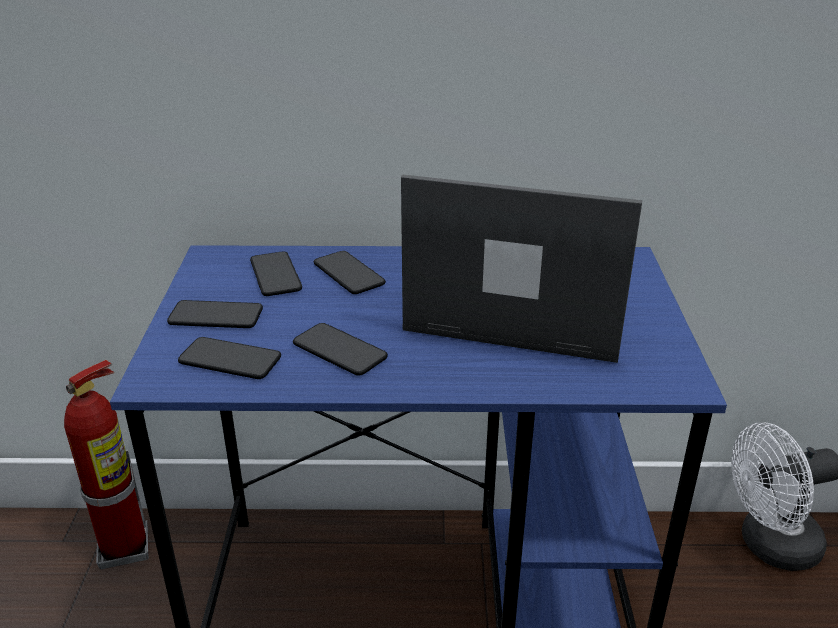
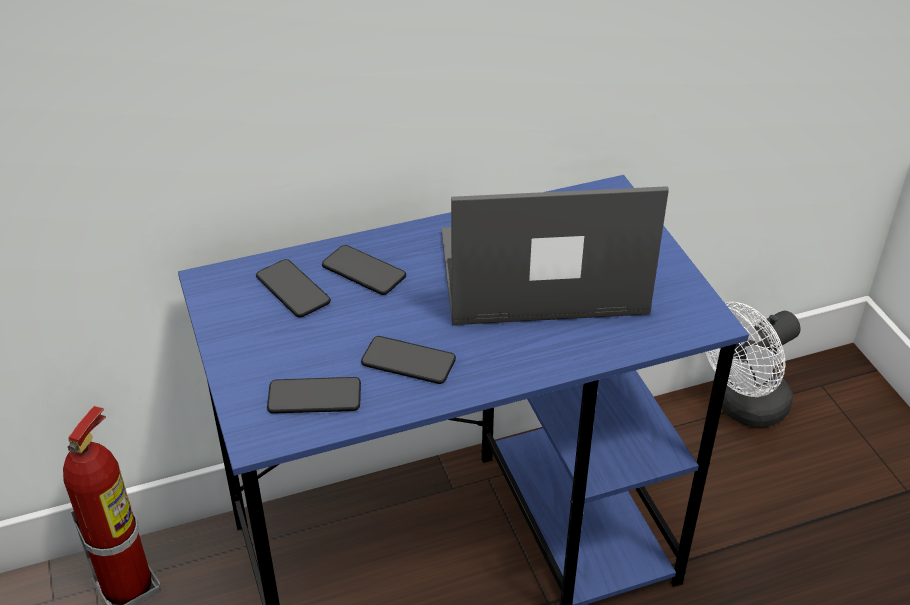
camera: 20 degrees left, 10 degrees up
(216, 316) = (267, 352): phone -> none

